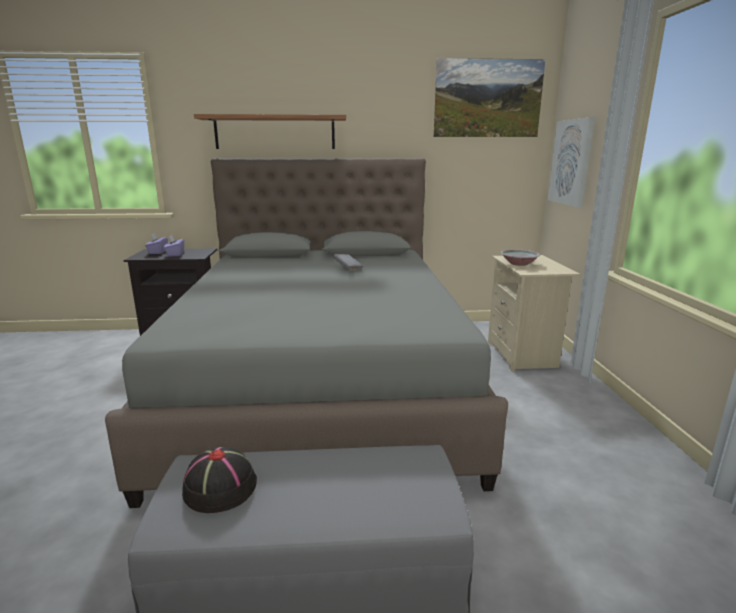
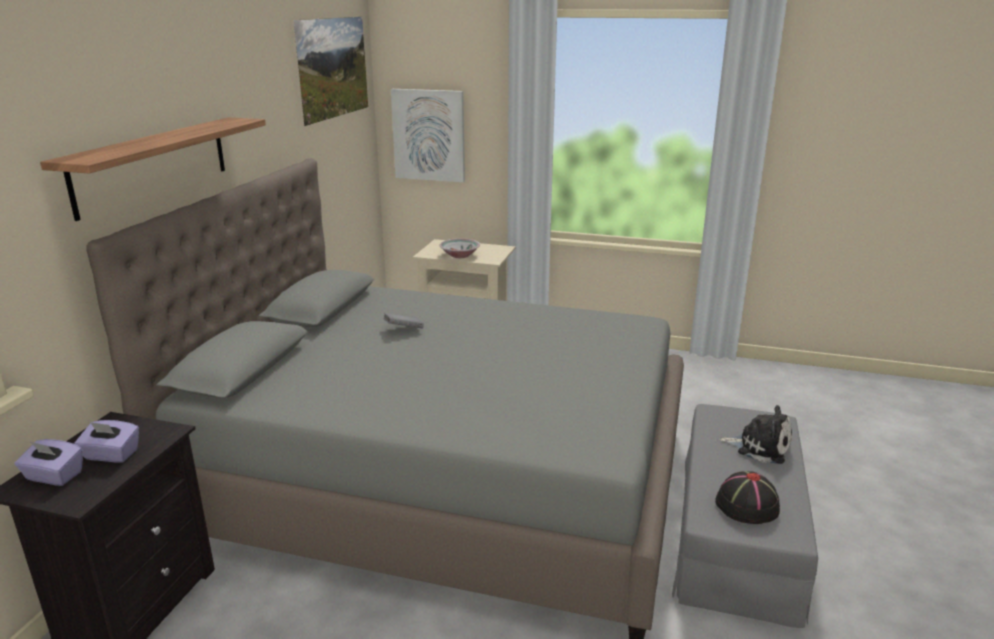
camera: 70 degrees left, 5 degrees up
(355, 495) = (760, 447): none -> plush toy

